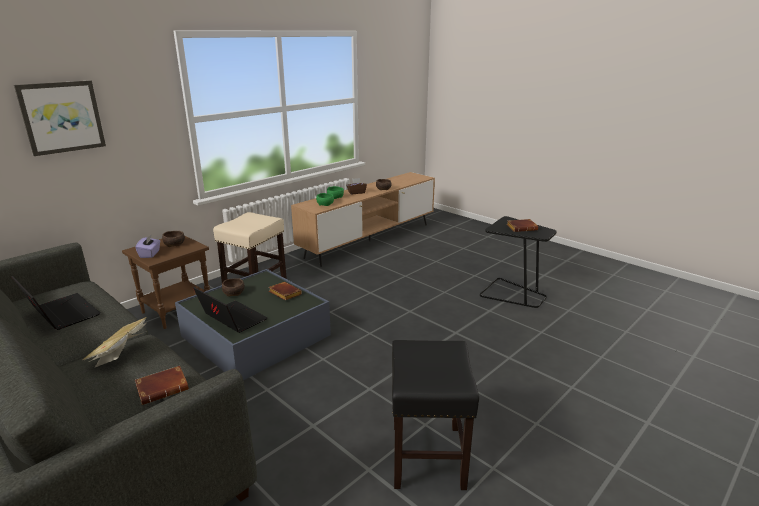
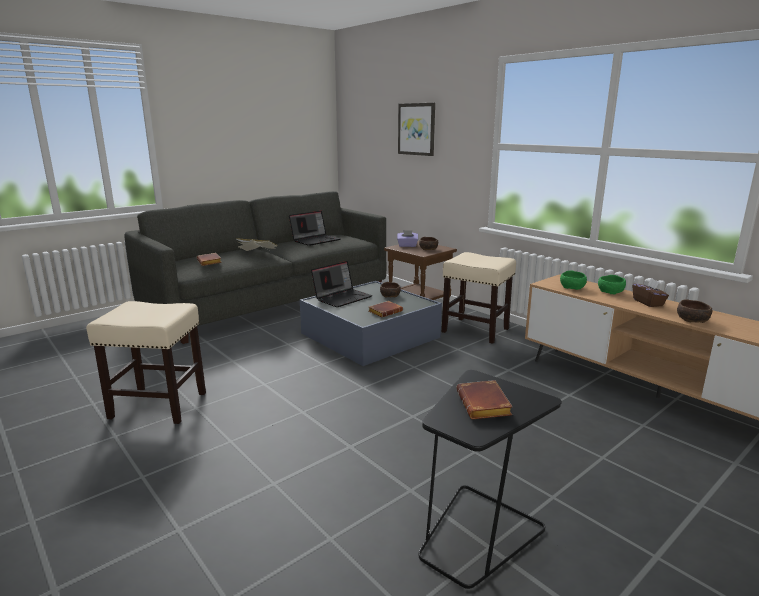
camera: 95 degrees right, 5 degrees down
(428, 457) = (157, 405): black stool -> beige stool

